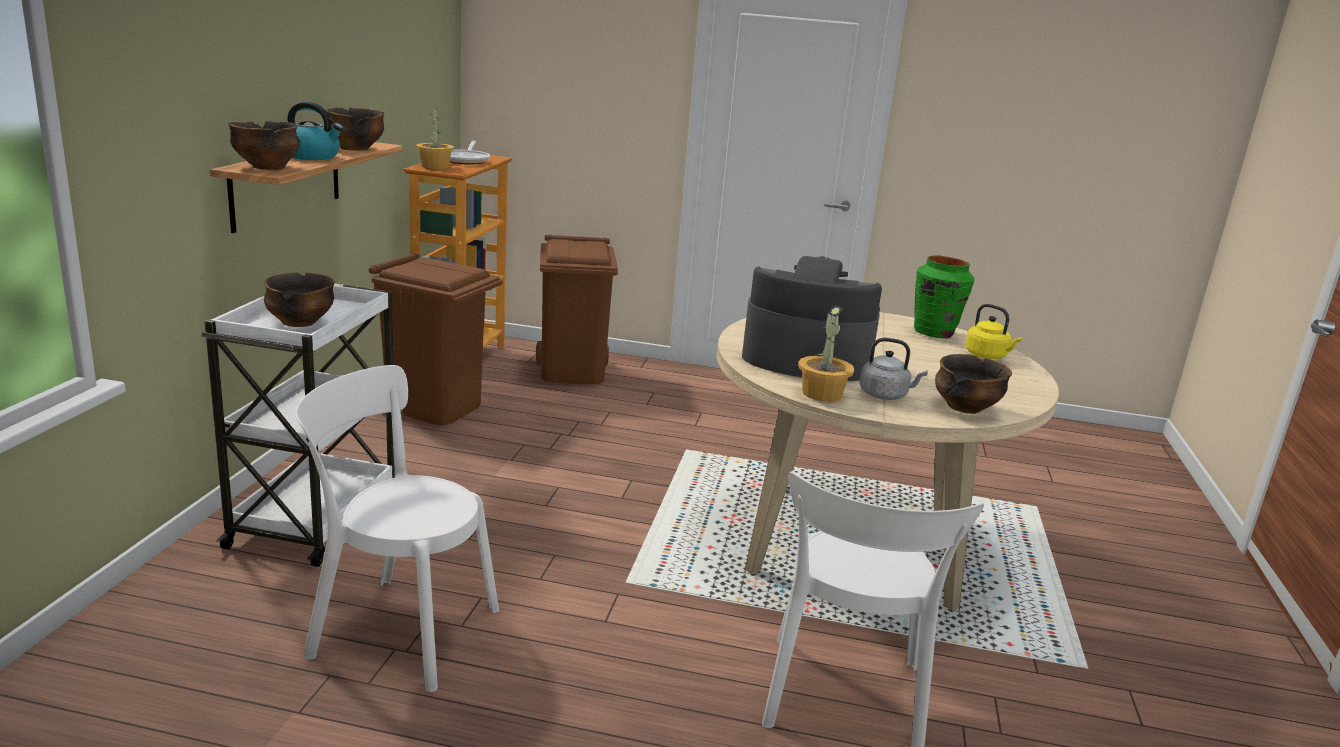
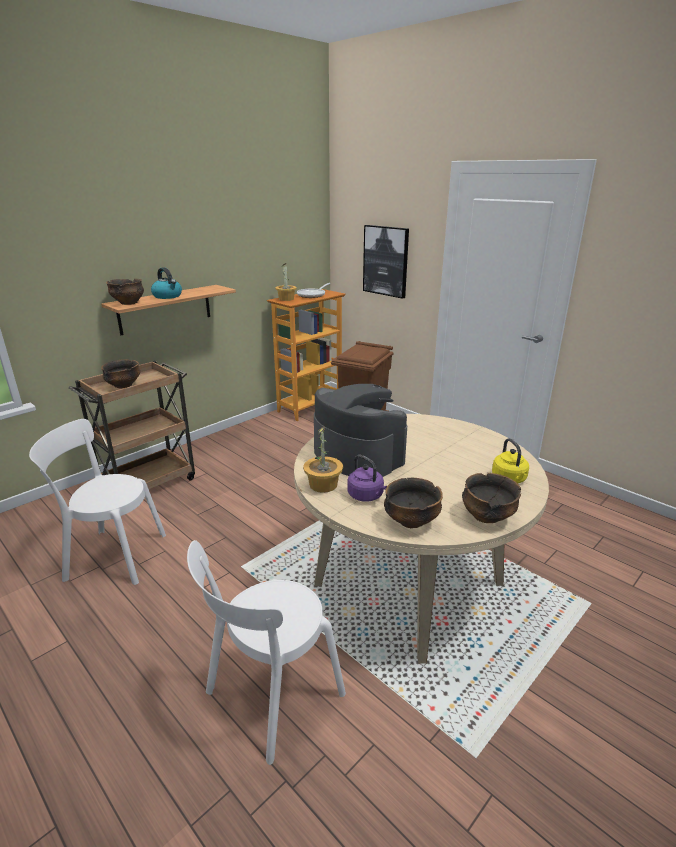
camera: 35 degrees right, 5 degrees up
(316, 517) = (149, 483): white cart -> brown cart
(355, 149) = (202, 291): bowl -> bowl (487, 516)
(397, 629) = (112, 556): white chair -> white chair turned 45 degrees counterclockwise
(435, 407) = (267, 433): brown trash can -> none
(583, 103) = (386, 261): none -> picture
(886, 395) = (367, 496): grey kettle -> purple kettle
(934, 333) = (496, 450): green vase -> none

